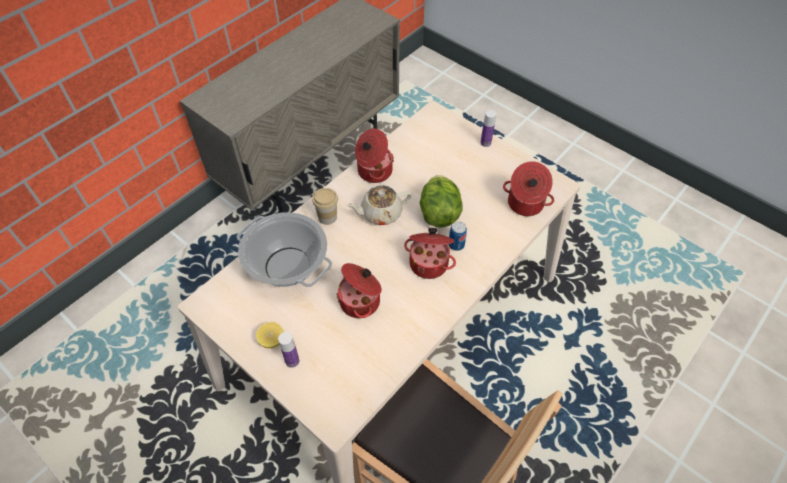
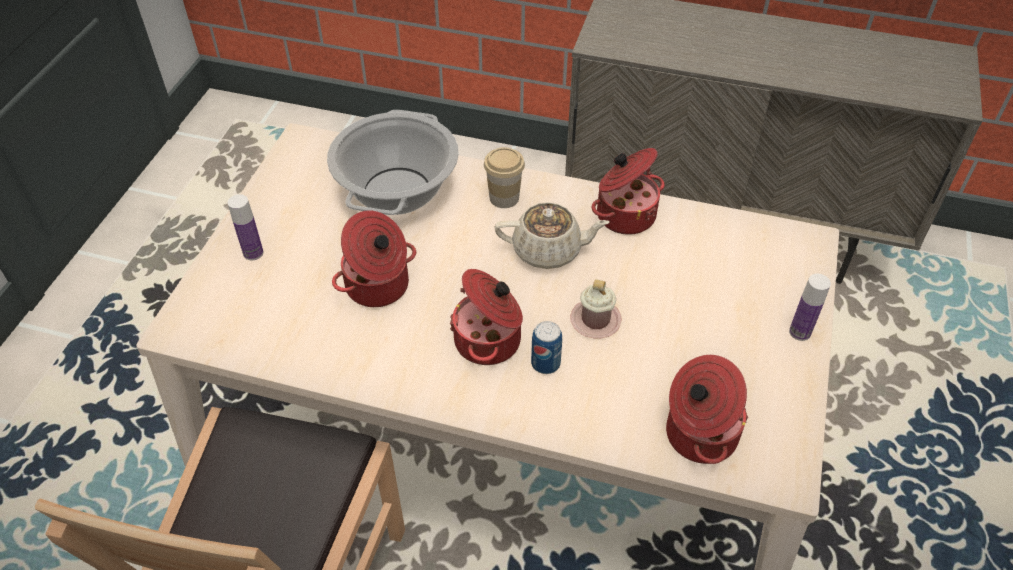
camera: 65 degrees right, 5 degrees down
(272, 340) = (276, 222): lemon -> none
(380, 213) = (548, 251): beige teapot -> beige teapot turned 135 degrees clockwise
(439, 213) = (595, 320): lettuce -> pink mug

